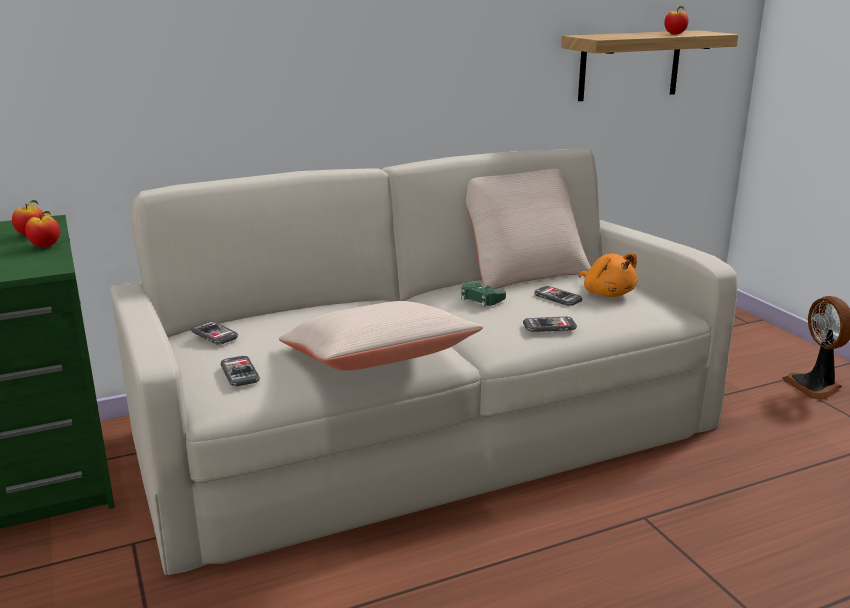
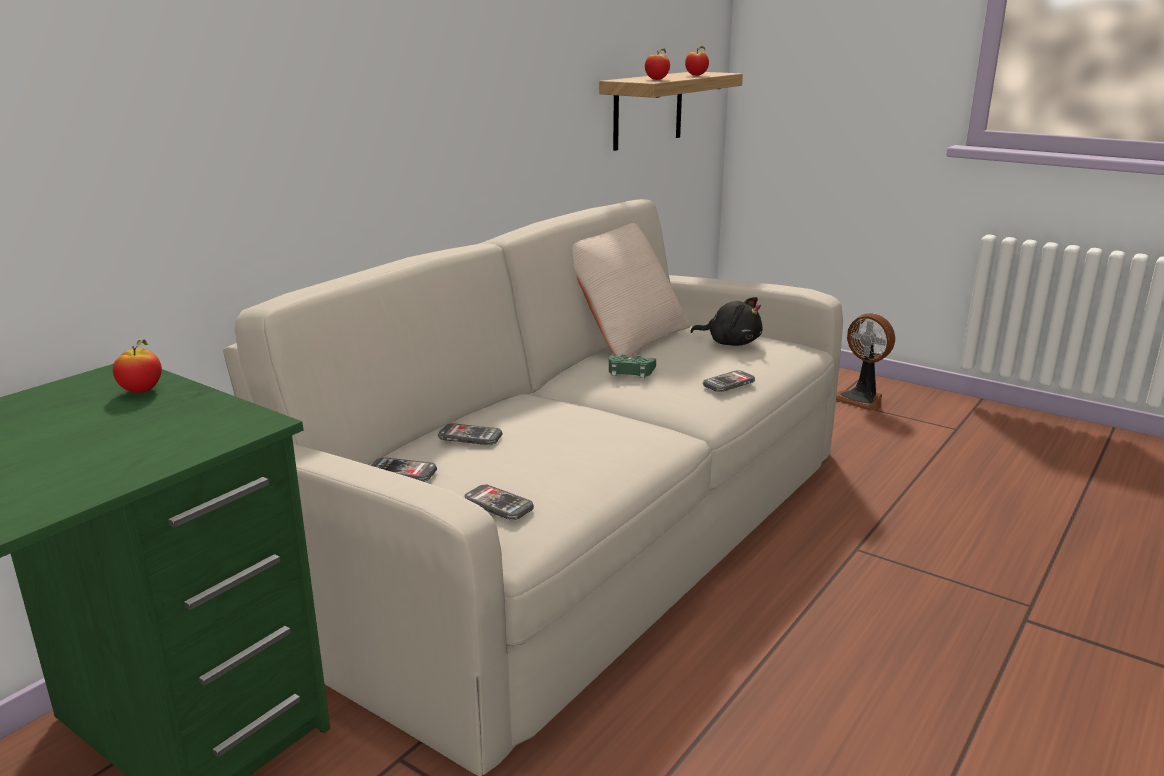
camera: 30 degrees left, 0 degrees up
(45, 246) = (193, 400): apple -> apple (657, 79)
(377, 363) = (625, 456): beige pillow -> none
(557, 297) = (697, 355): phone -> phone (470, 436)
(607, 293) = (731, 343): orange plush toy -> black plush toy

